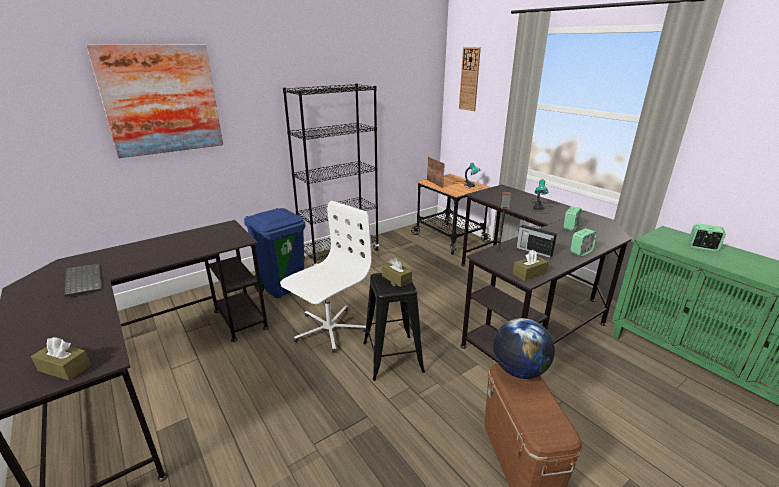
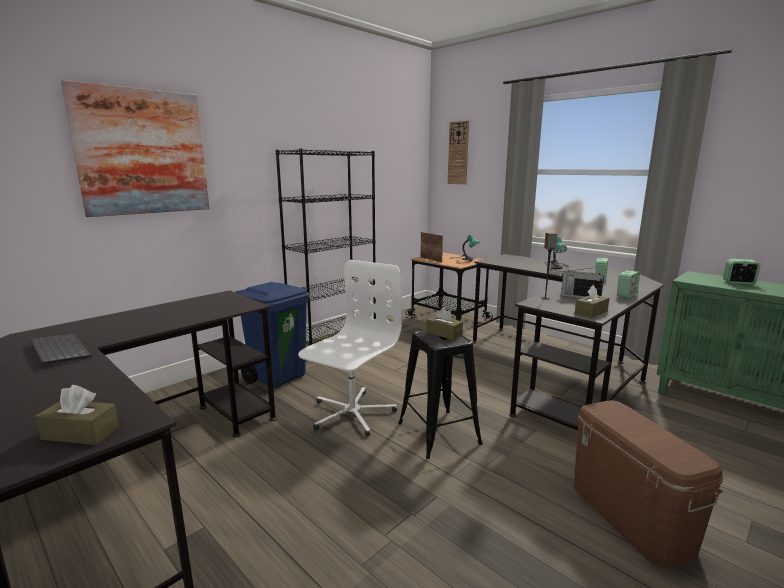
camera: 10 degrees left, 10 degrees down
(518, 370) = (613, 410): globe -> none

